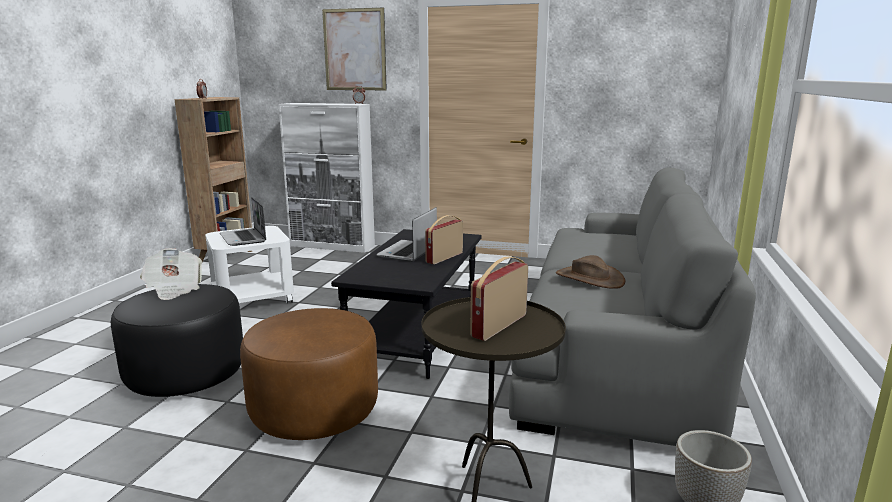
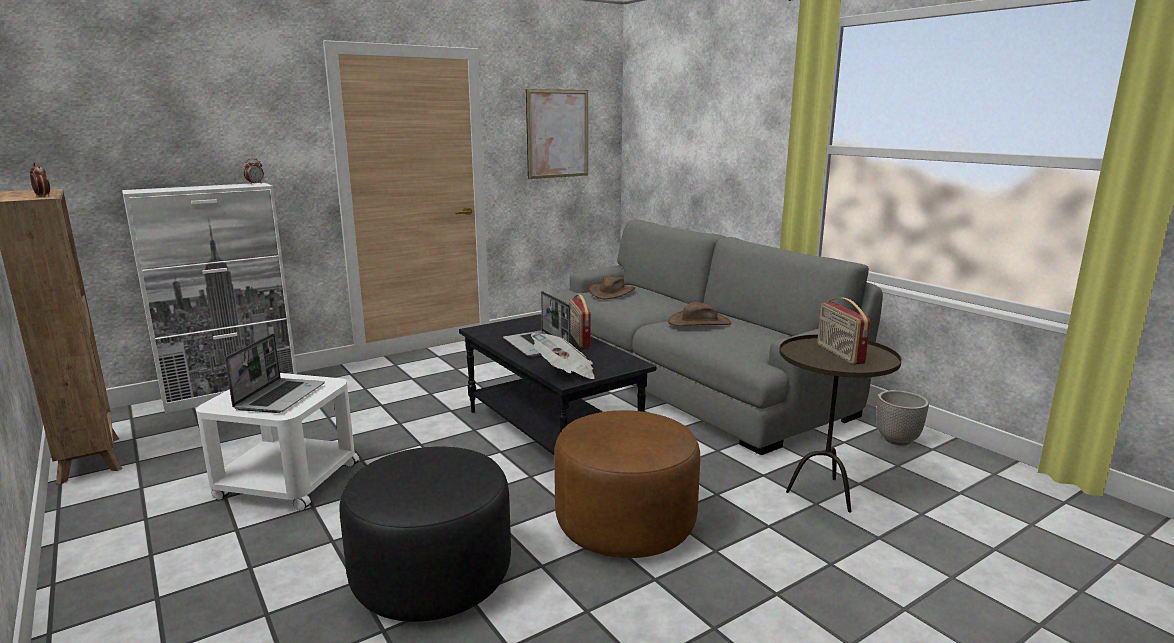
camera: 50 degrees left, 0 degrees up
(174, 289) = (393, 469): newspaper -> newspaper (565, 372)
(244, 238) = (280, 396): laptop -> laptop turned 90 degrees counterclockwise
(354, 50) = (231, 107): picture -> picture (558, 134)
(594, 236) = (611, 292): none -> brown hat

